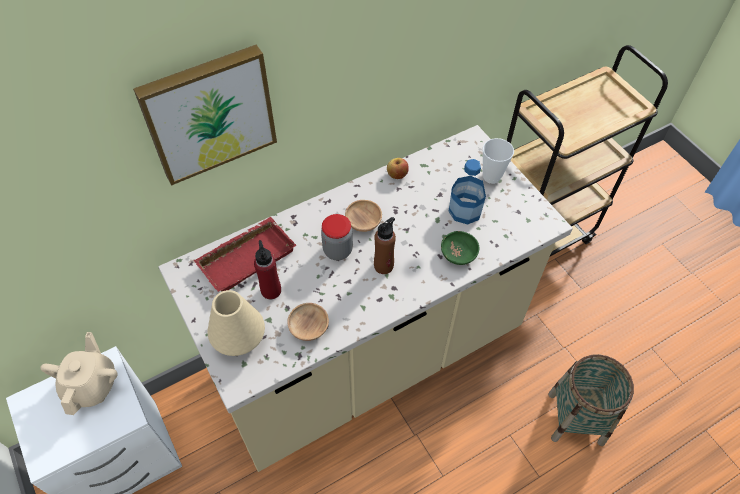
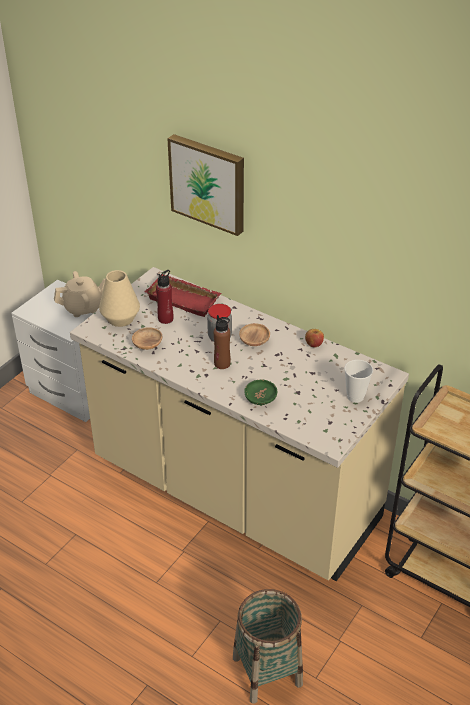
camera: 65 degrees right, 15 degrees down
(465, 210) = (307, 391): bottle -> none

